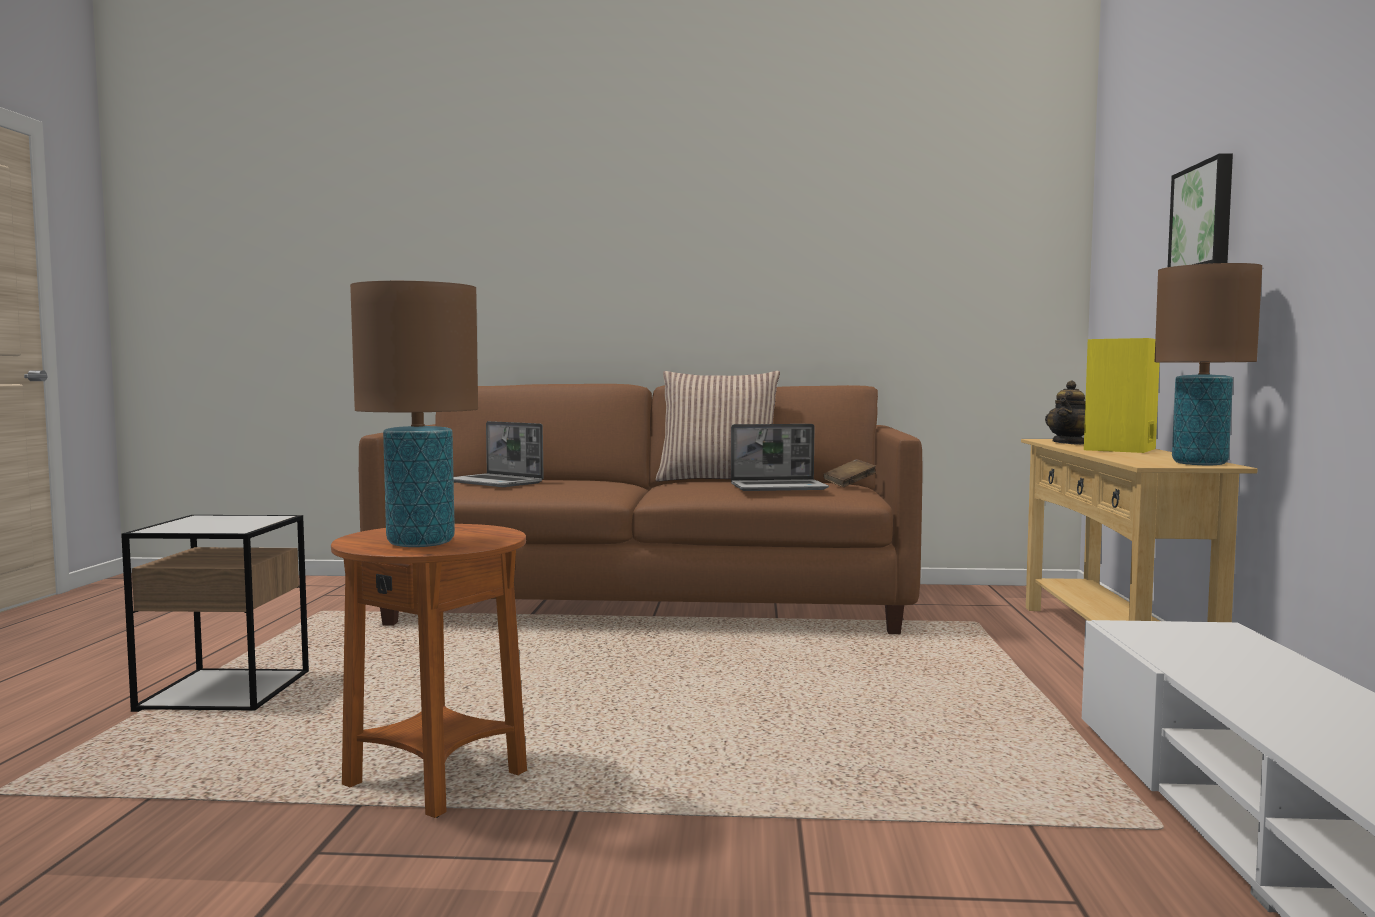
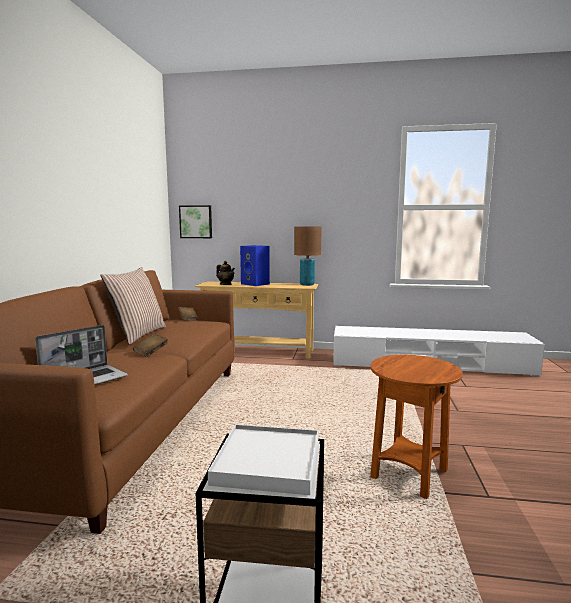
camera: 85 degrees left, 5 degrees up
(216, 523) = (268, 462): none -> white tray
(420, 543) = (430, 367): brown table lamp -> none
(617, 487) = (151, 352): none -> brown book
(779, 487) = (191, 327): laptop -> none
(1121, 449) = (256, 284): yellow speaker -> blue speaker
(1204, 217) = (271, 205): picture -> picture (196, 222)

